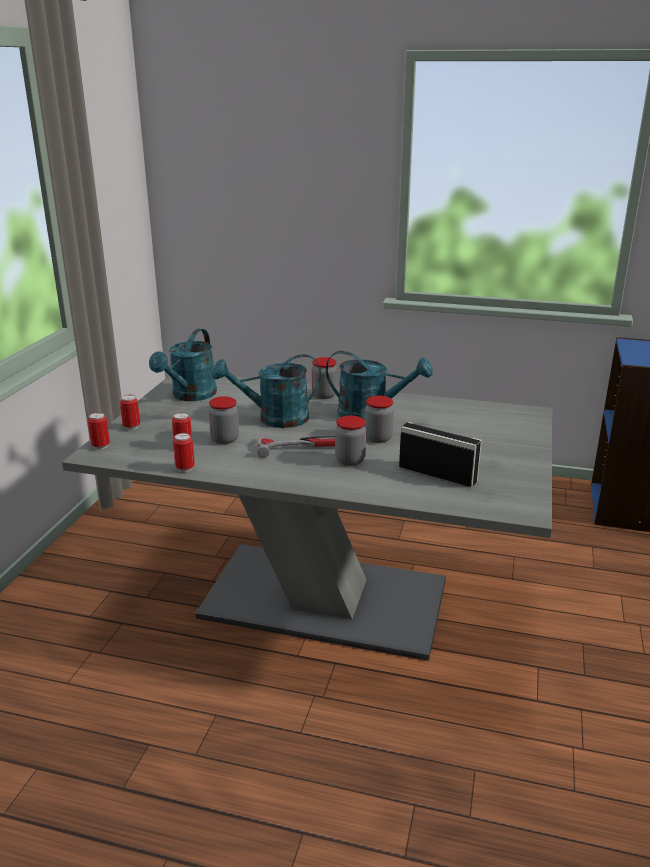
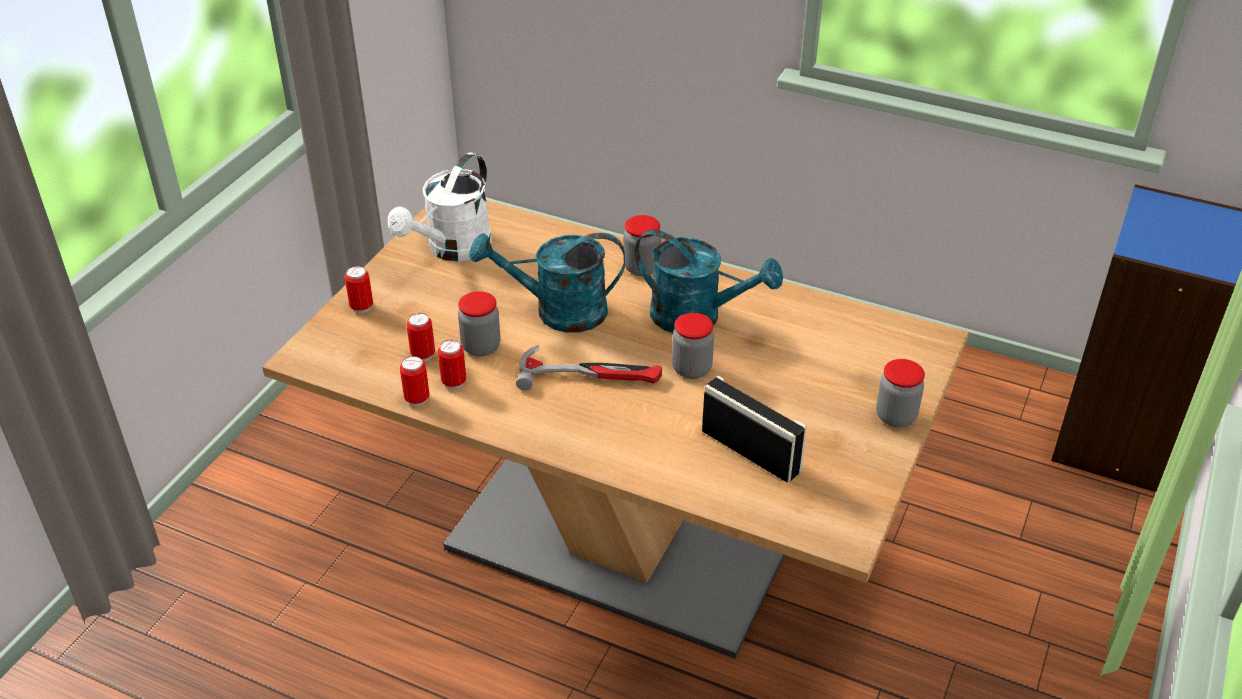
camera: 10 degrees right, 15 degrees up
(101, 446) = (315, 342): can -> can (454, 382)
(190, 396) = (452, 249): turquoise watering can -> white watering can
(325, 599) = (621, 541): grey dining table -> brown dining table
(350, 460) = (639, 410): jar -> jar (895, 416)

